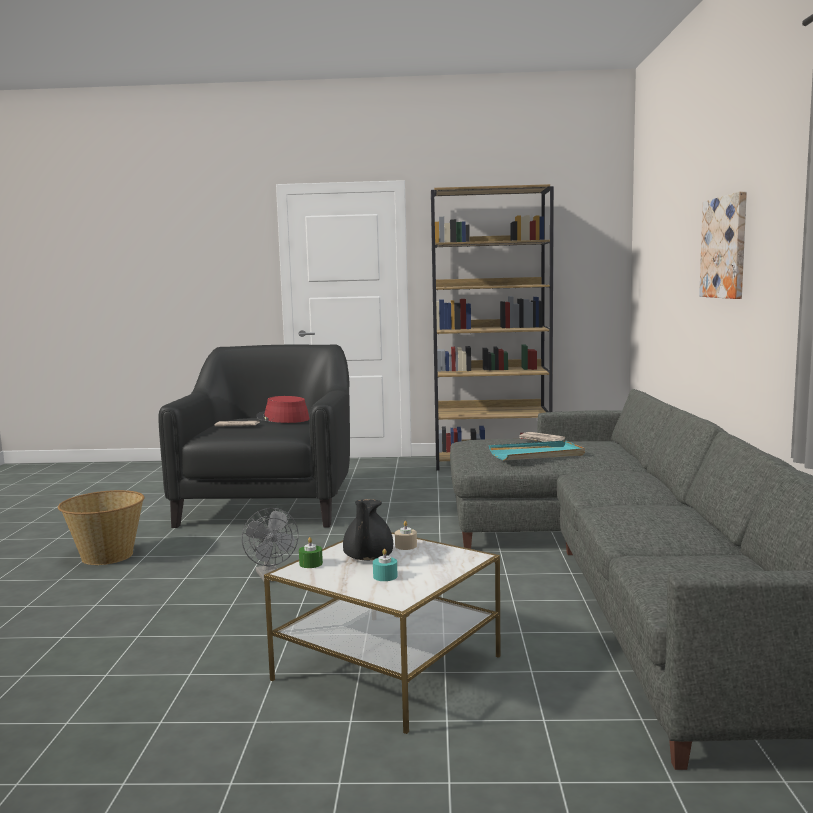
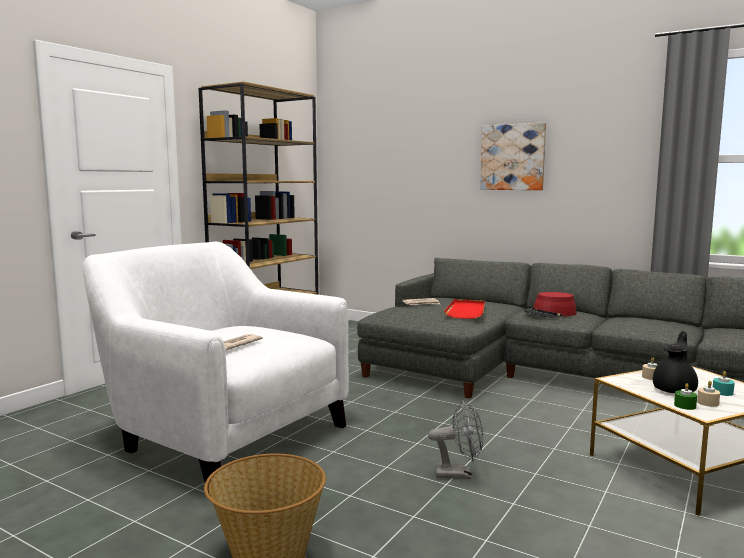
camera: 60 degrees left, 0 degrees up
(269, 504) = (223, 435): black armchair -> white armchair
(282, 418) = (236, 329): red hat -> red hat (550, 313)
(333, 572) = (708, 403): none -> beige candle
(367, 557) = (675, 390): black teapot -> black teapot turned 90 degrees counterclockwise
(537, 454) = (466, 311): turquoise tray -> red tray

